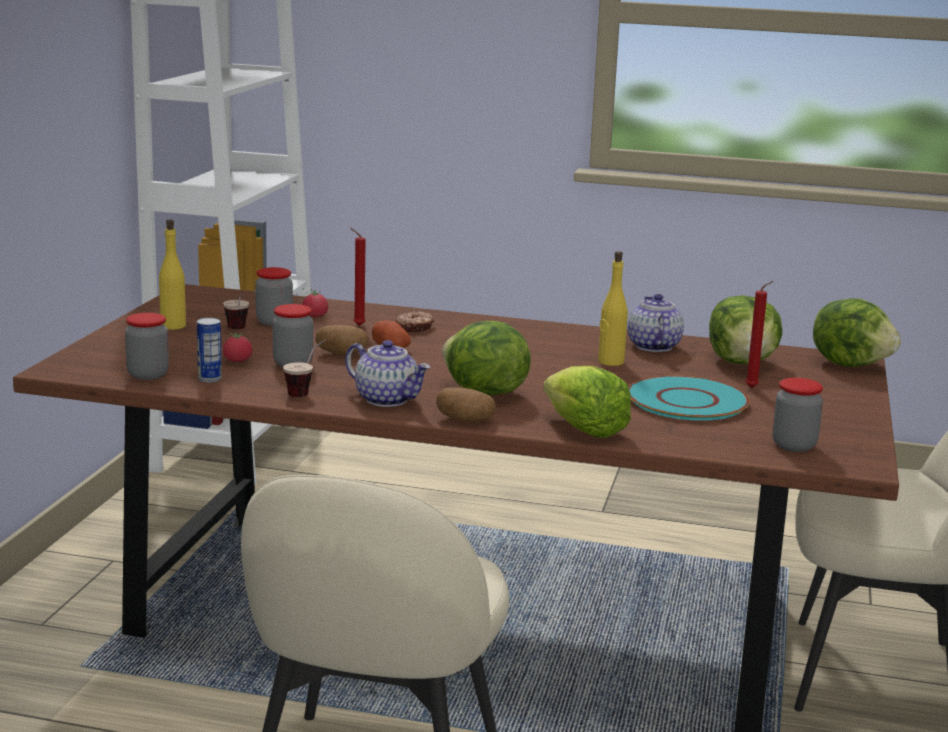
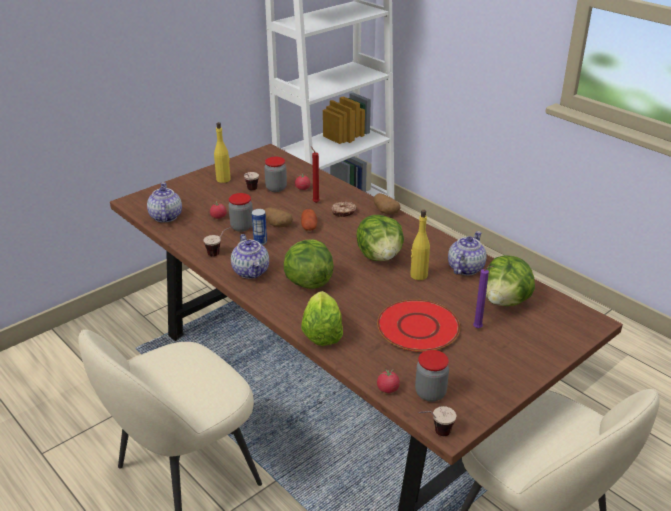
camera: 35 degrees right, 15 degrees up
(148, 375) = (165, 216): jar -> teapot
(209, 379) = (188, 228): can -> can (260, 242)
(464, 420) = (268, 303): potato -> potato (385, 211)
(687, 401) = (417, 327): turquoise plate -> red plate
(744, 453) = (388, 389): none -> tomato
(753, 388) = (479, 328): red candle -> purple candle
(851, 364) = (582, 326): lettuce -> lettuce (380, 256)
(853, 472) = (434, 434): none -> cup

